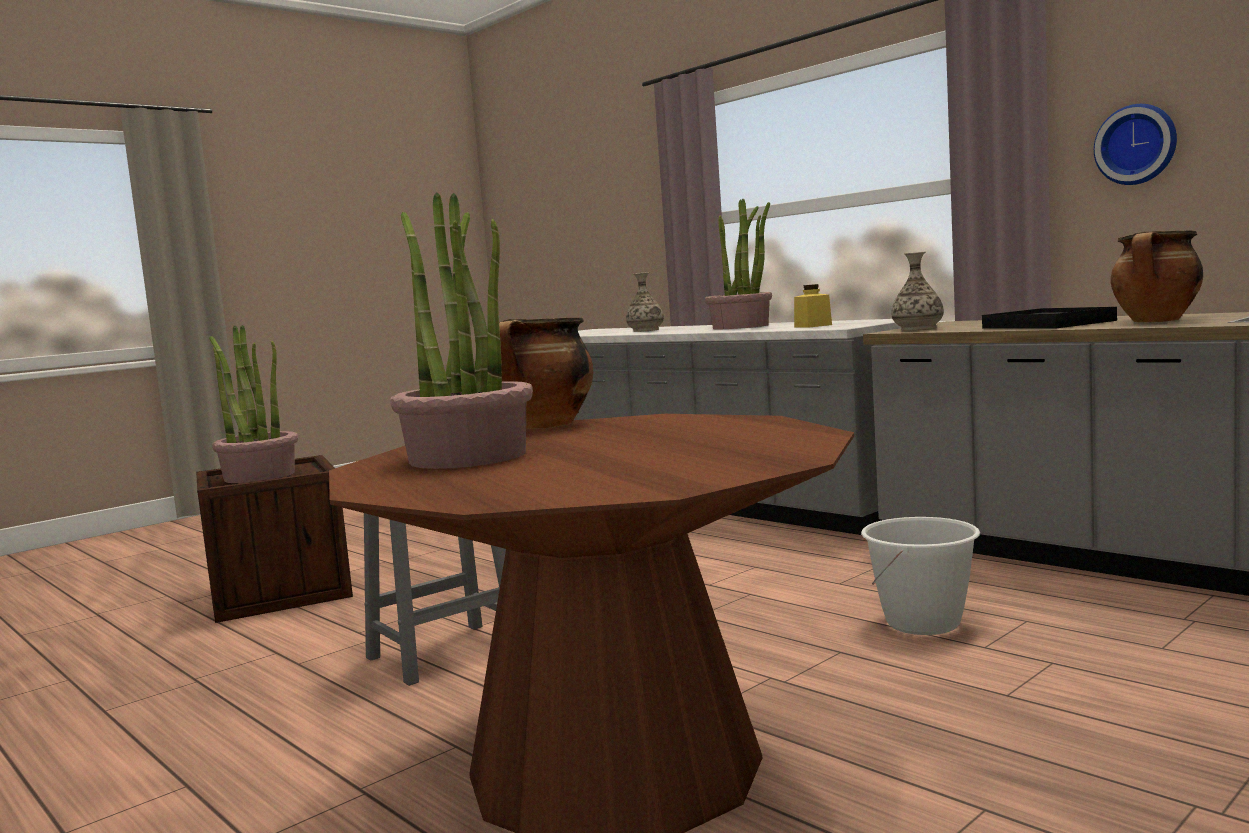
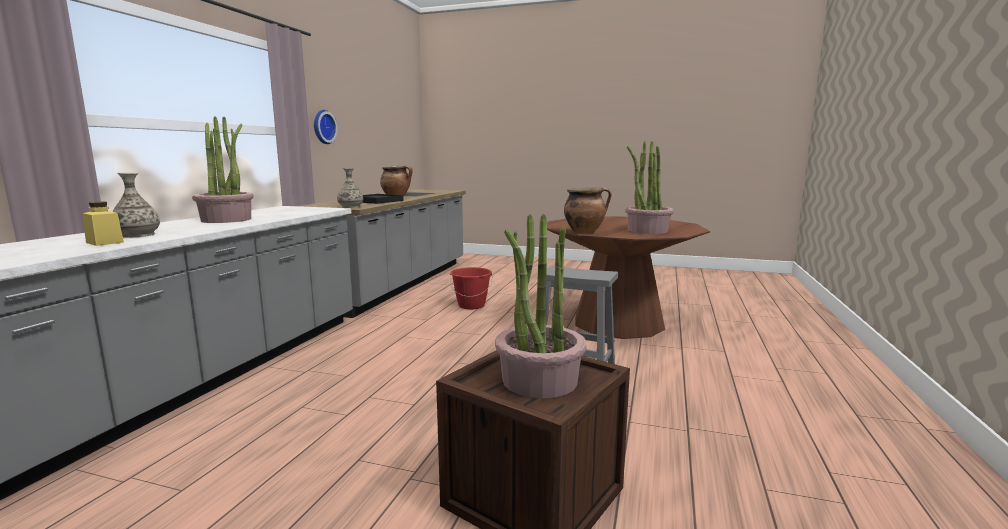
camera: 120 degrees left, 5 degrees up
(813, 326) = (298, 211): yellow jar -> yellow jar (105, 242)
(923, 623) = (471, 305): white bucket -> red bucket

